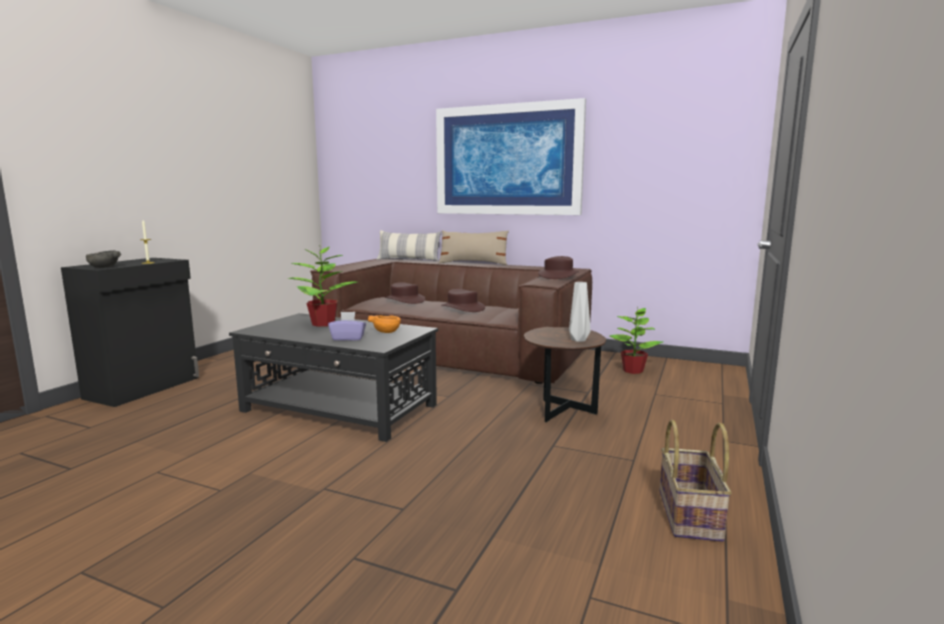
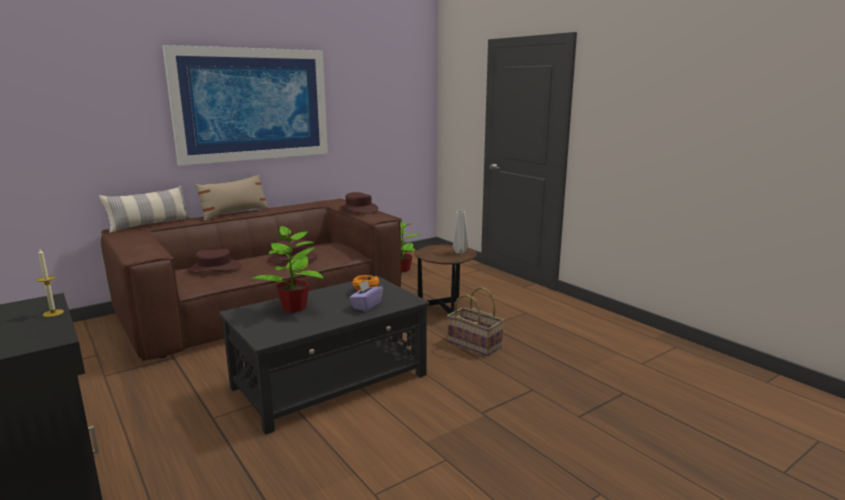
camera: 60 degrees left, 5 degrees up
(104, 267) = (48, 338): grey bowl -> none
(691, 515) = (589, 321): basket -> basket (475, 344)

